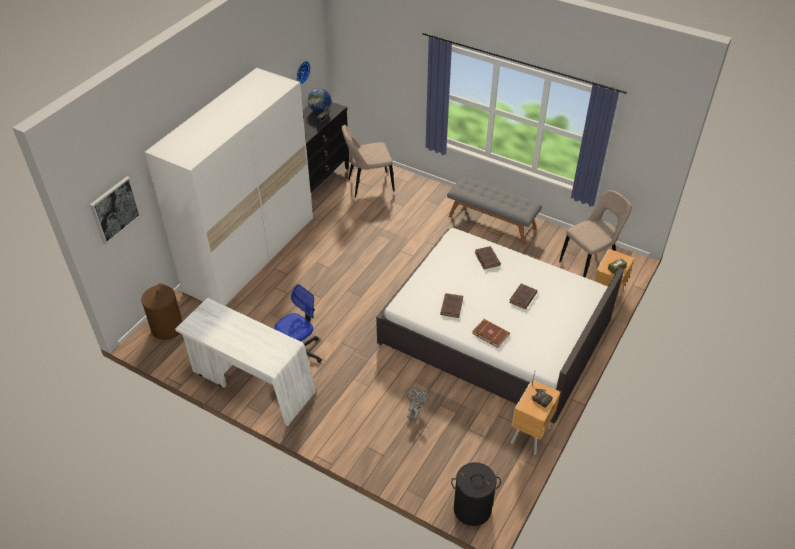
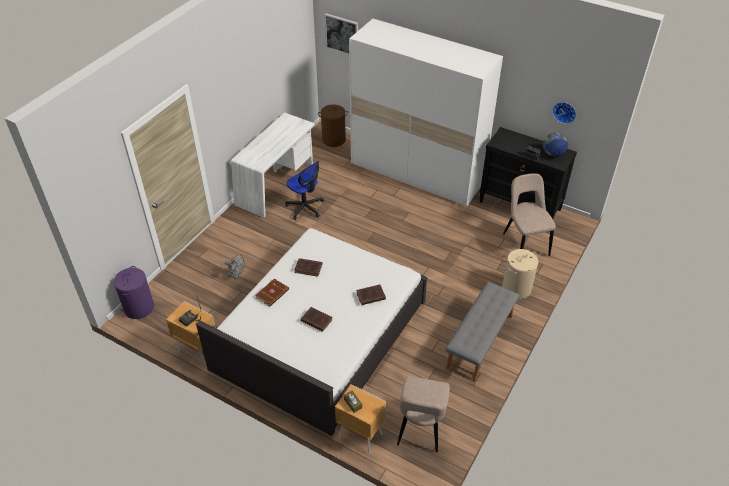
camera: 90 degrees right, 0 degrees up
(427, 196) = (516, 289): none -> beige laundry basket
(472, 509) = (139, 307): black laundry basket -> purple laundry basket
(589, 263) = (420, 429): beige chair -> beige chair turned 45 degrees clockwise

